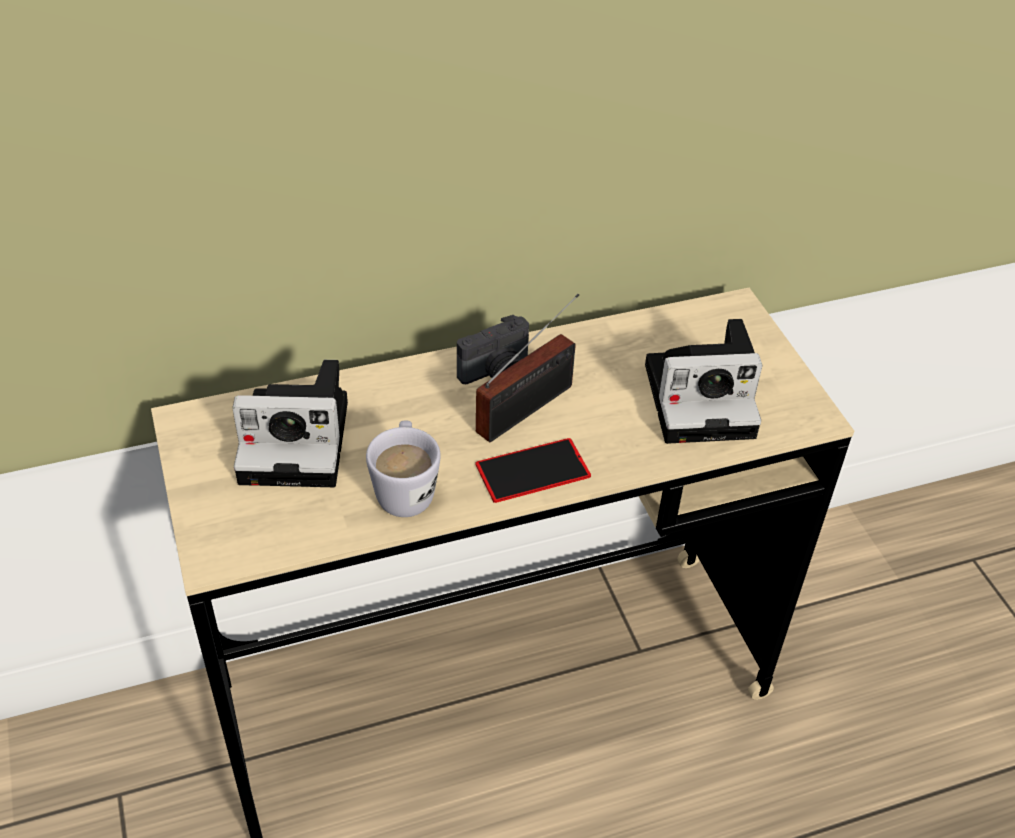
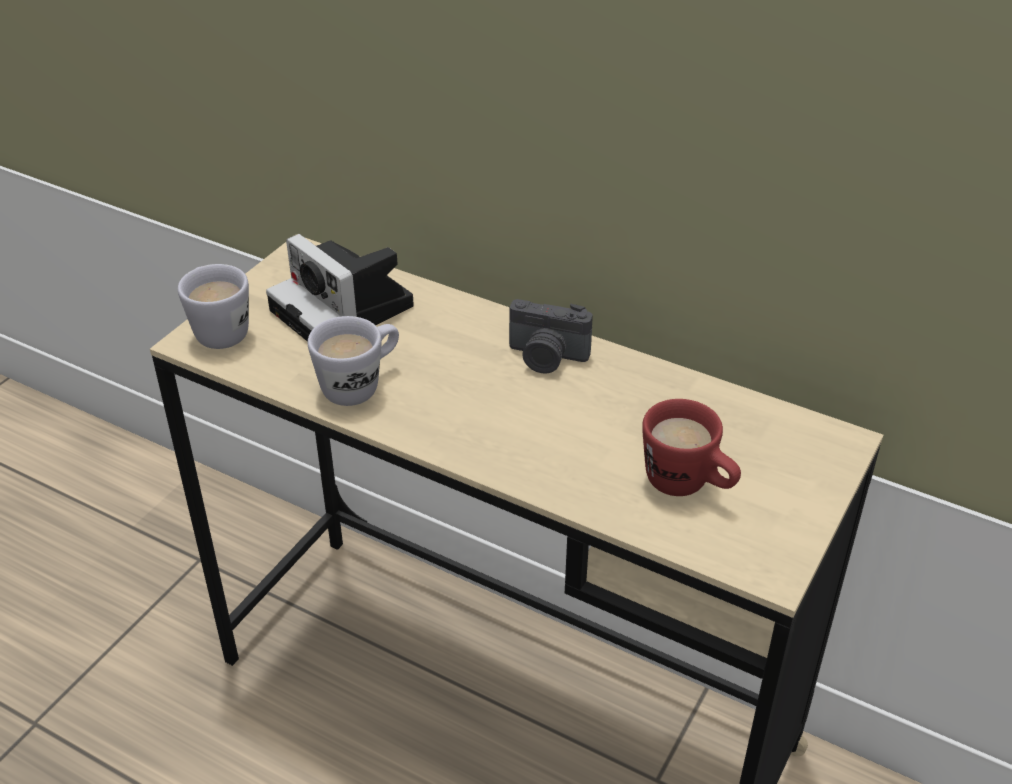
camera: 50 degrees right, 5 degrees down
(220, 530) = (218, 329): none -> white mug
(530, 406) = (534, 394): radio -> none
(532, 470) = (464, 437): phone -> none
(704, 398) = (688, 486): camera -> red mug

